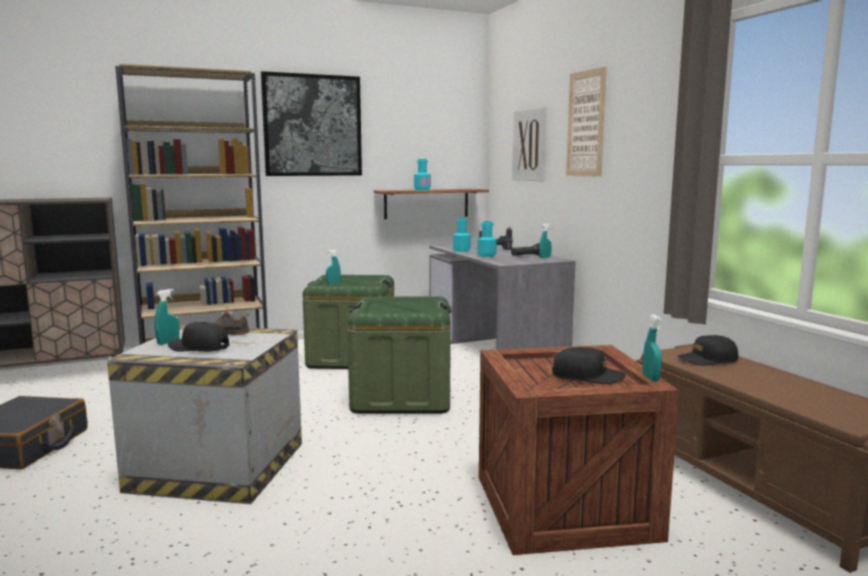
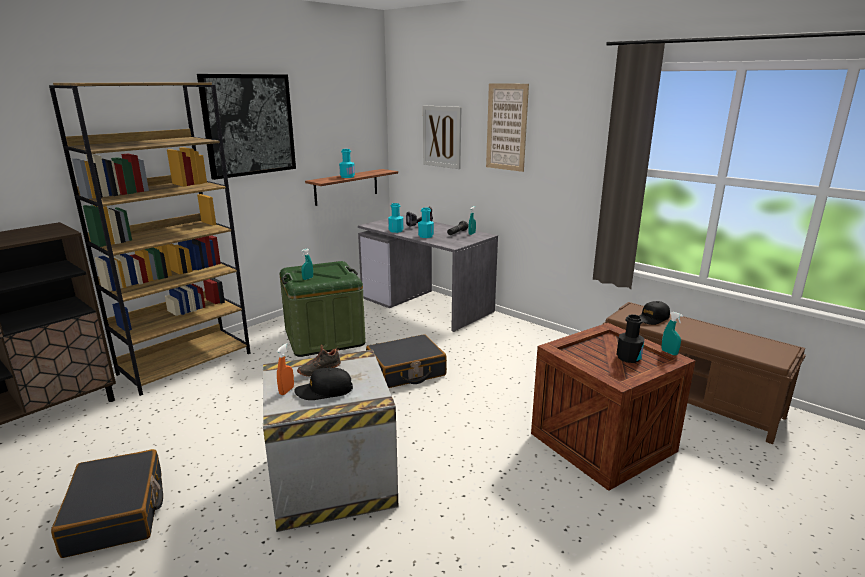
camera: 25 degrees left, 10 degrees up
(168, 342) = (286, 391): turquoise spray bottle -> orange spray bottle
(401, 397) = (406, 371): green storage box -> black suitcase
(587, 377) = (628, 358): black cap -> black bottle

